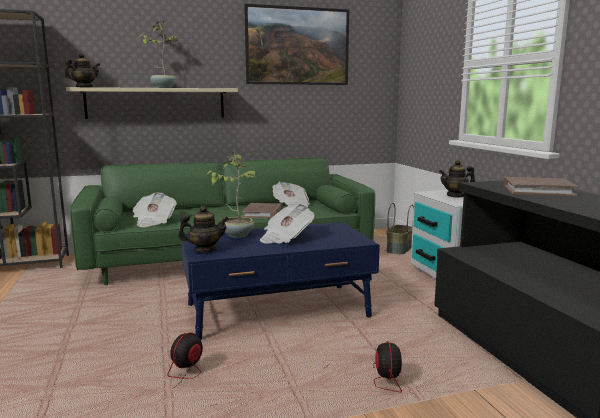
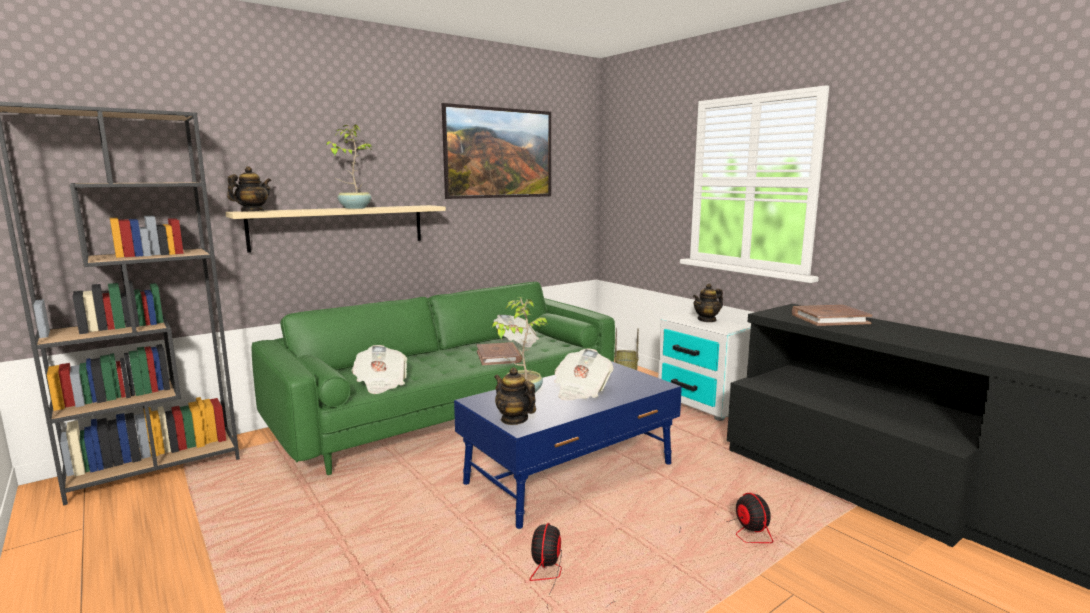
camera: 20 degrees left, 0 degrees up
(205, 250) = (514, 419): teapot -> teapot turned 105 degrees counterclockwise

